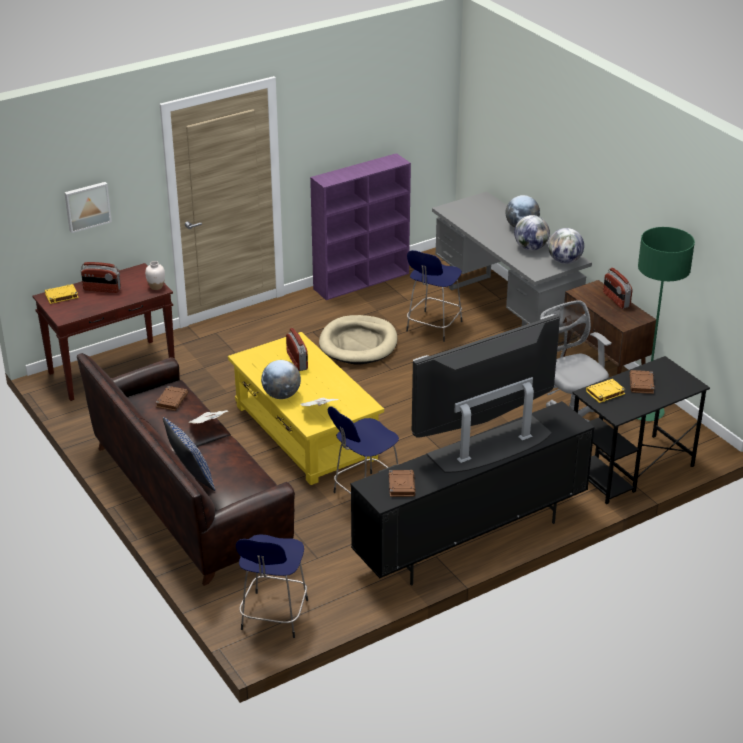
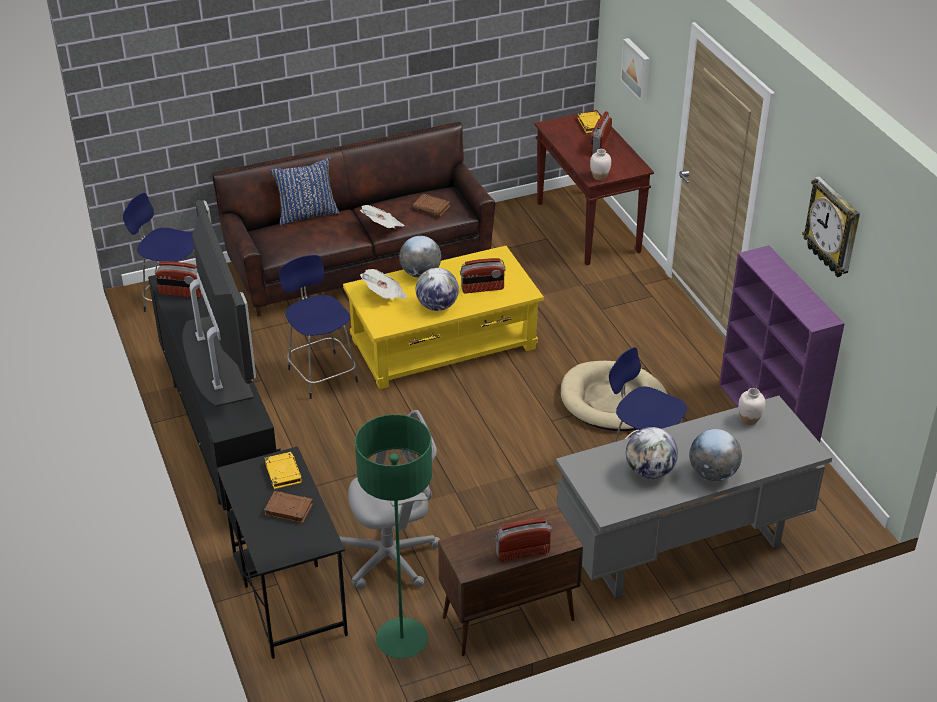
camera: 100 degrees right, 5 degrees up
(362, 109) = (833, 228): none -> wall clock
(401, 485) = (181, 293): brown book -> radio
(462, 217) = (749, 419): none -> white vase
(564, 261) = (606, 498): globe -> globe (437, 306)

